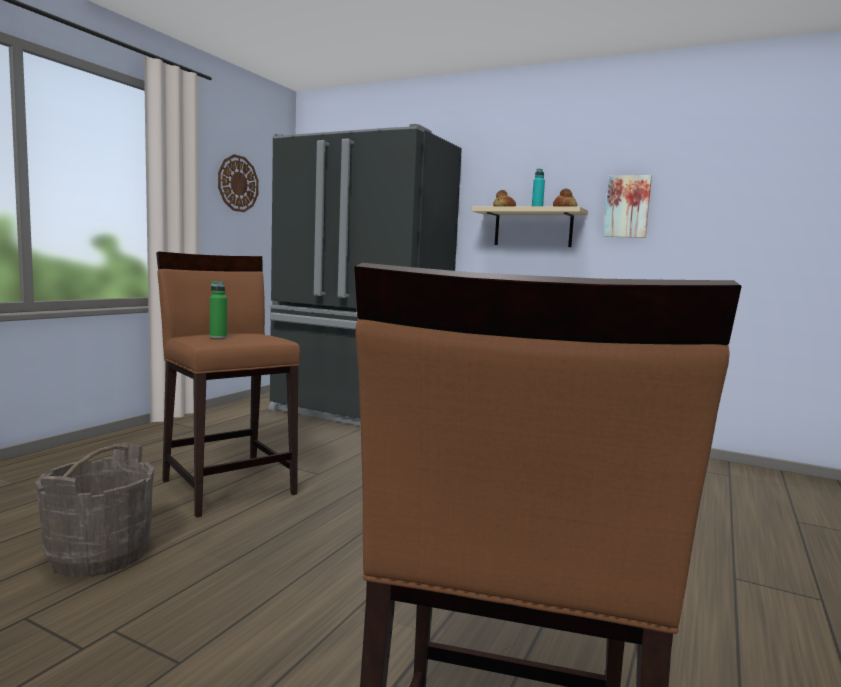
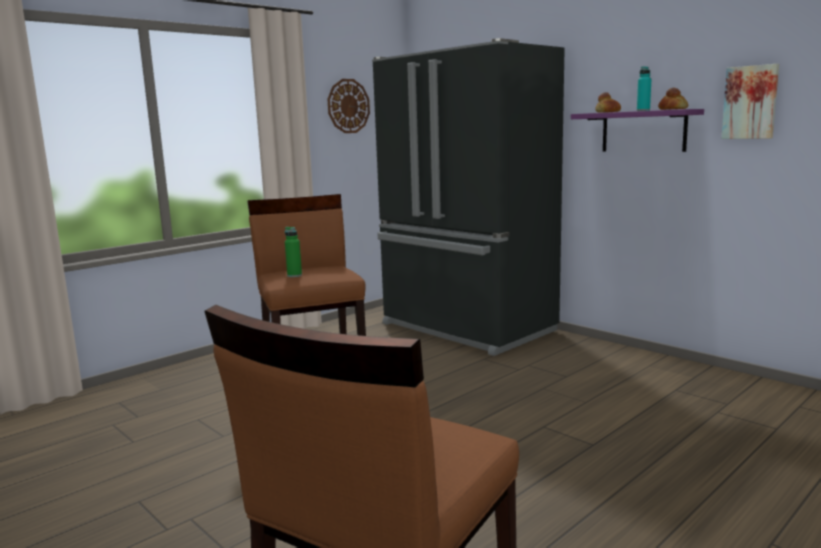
camera: 20 degrees right, 5 degrees up
(99, 554) = (200, 456): grey bucket -> none
(533, 228) = (643, 131): beige shelf -> purple shelf

